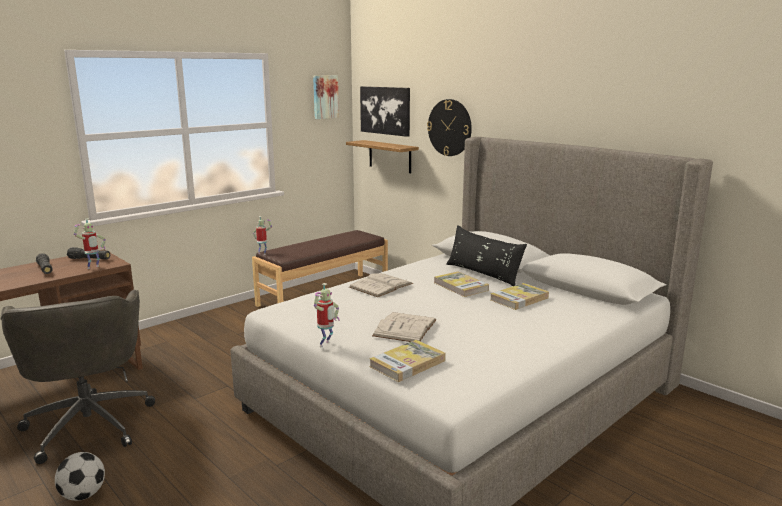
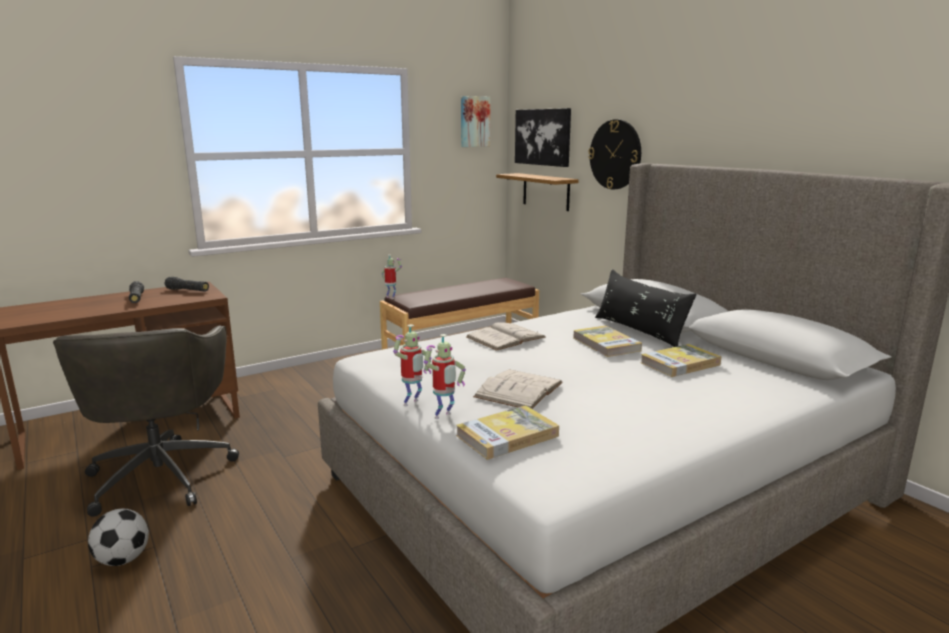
camera: 10 degrees right, 0 degrees up
(93, 267) = (186, 299): toy robot -> toy robot (444, 417)

